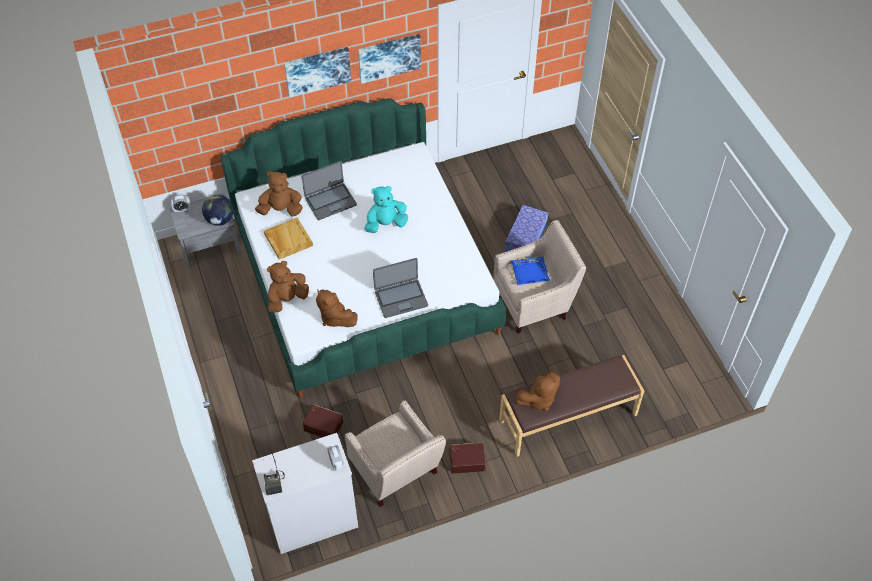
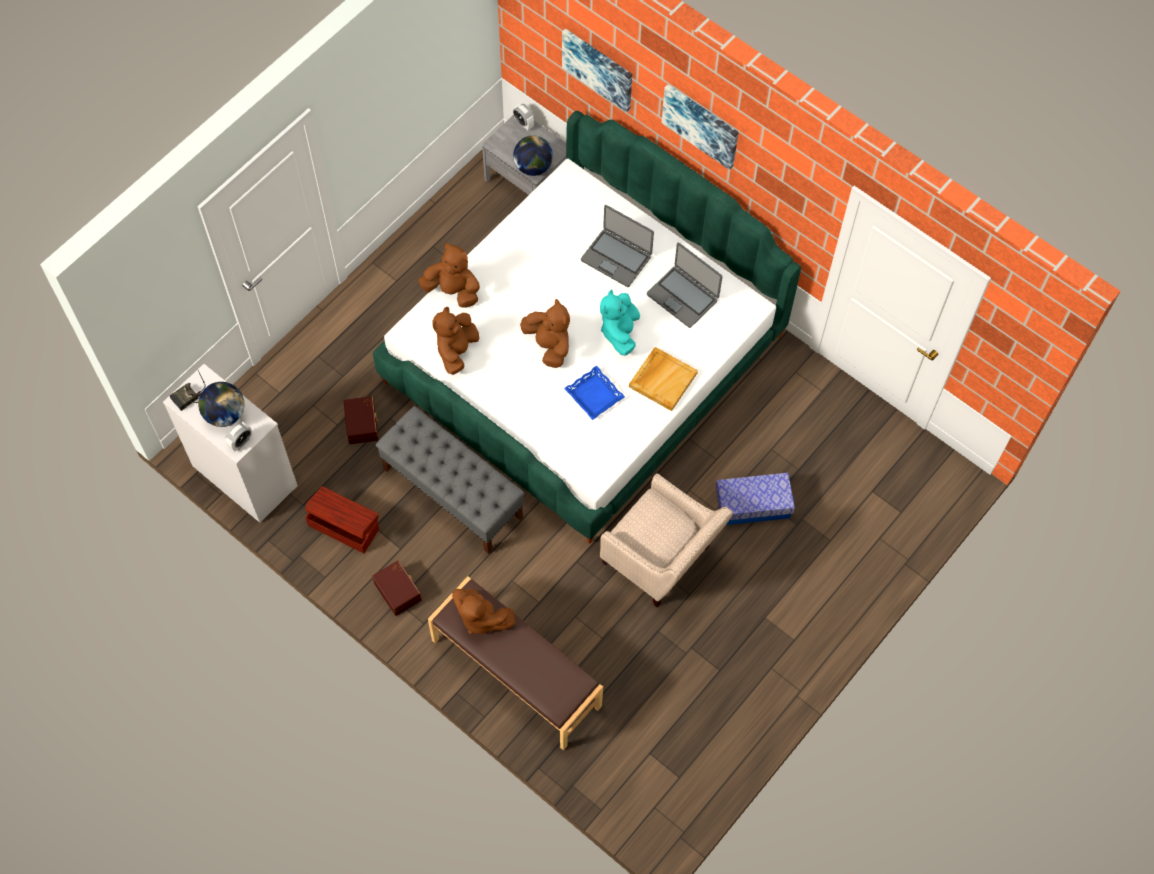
camera: 60 degrees right, 10 degrees up
(281, 210) = (572, 215): brown plush toy -> brown plush toy (549, 345)
(288, 239) = (534, 246): beige tray -> beige tray (662, 379)
(305, 463) = (225, 414): none -> globe
(386, 224) = (620, 332): turquoise plush toy -> turquoise plush toy turned 120 degrees counterclockwise
(389, 57) = (782, 186): picture -> picture (598, 68)
(395, 473) = (343, 526): beige armchair -> brown storage box
(401, 298) = (522, 402): laptop -> laptop (683, 296)
(414, 394) = (453, 493): none -> grey bench
(530, 273) = (661, 525): blue tray -> blue tray (594, 395)

